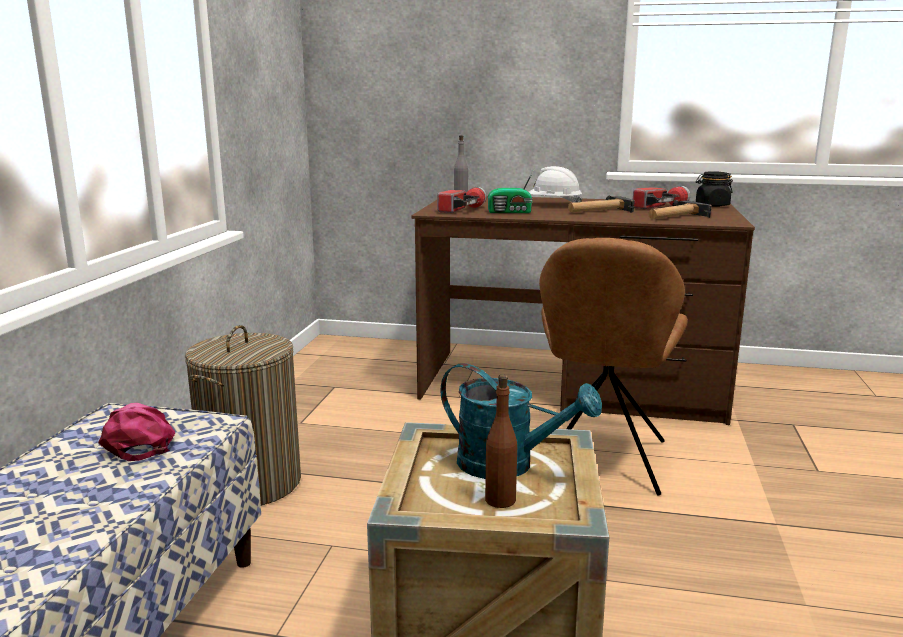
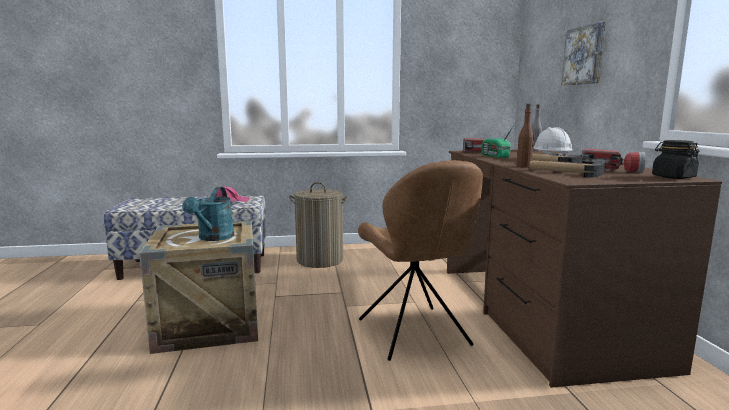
camera: 70 degrees right, 5 degrees down
(478, 70) = (585, 55): none -> picture
(500, 500) = (179, 239): brown bottle -> brown bottle (524, 166)
(601, 462) = (414, 334): brown chair -> brown chair turned 105 degrees counterclockwise

